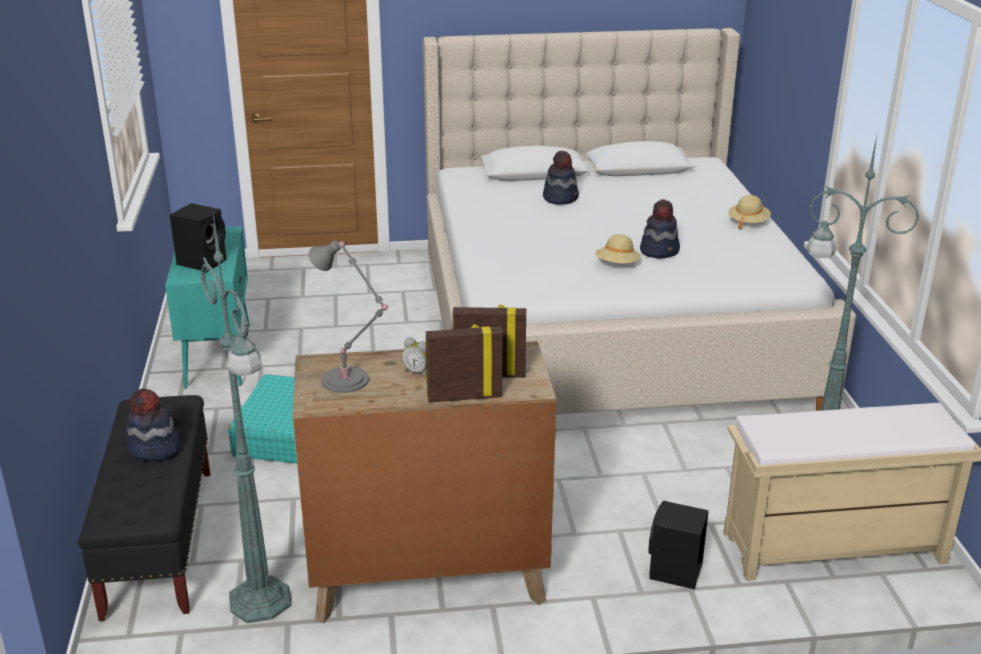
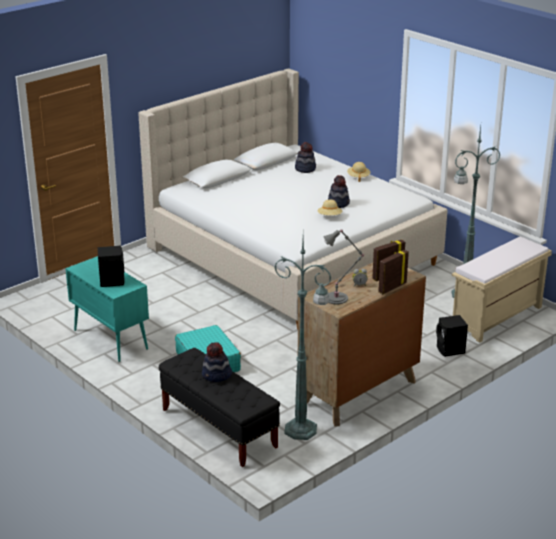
camera: 35 degrees left, 0 degrees up
(560, 198) = (253, 189): hat -> hat (305, 169)

